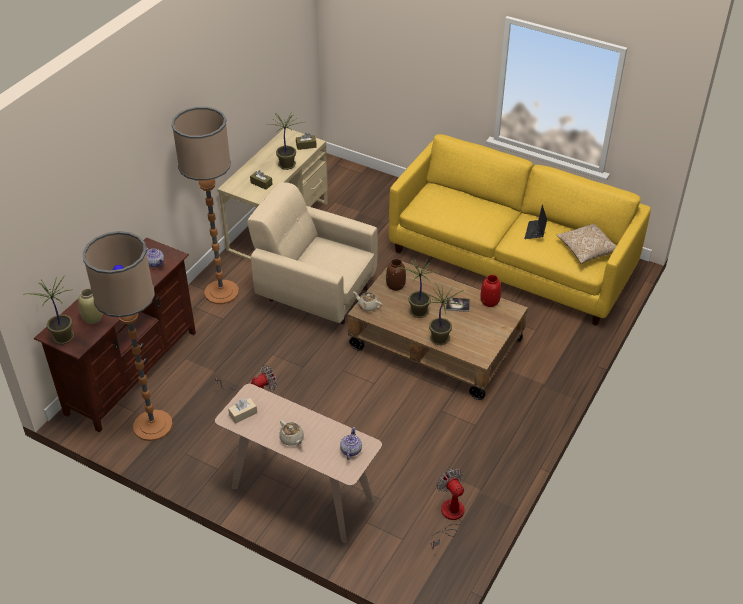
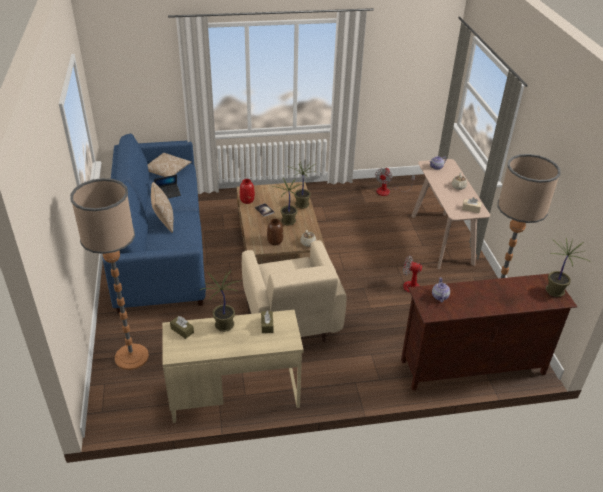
camera: 130 degrees left, 5 degrees down
(92, 318) = (522, 290): beige vase -> none
(221, 292) = (347, 374): floor lamp -> floor lamp (131, 357)
(483, 210) = (164, 222): none -> pillow
(511, 261) = (160, 247): yellow sofa -> blue sofa

